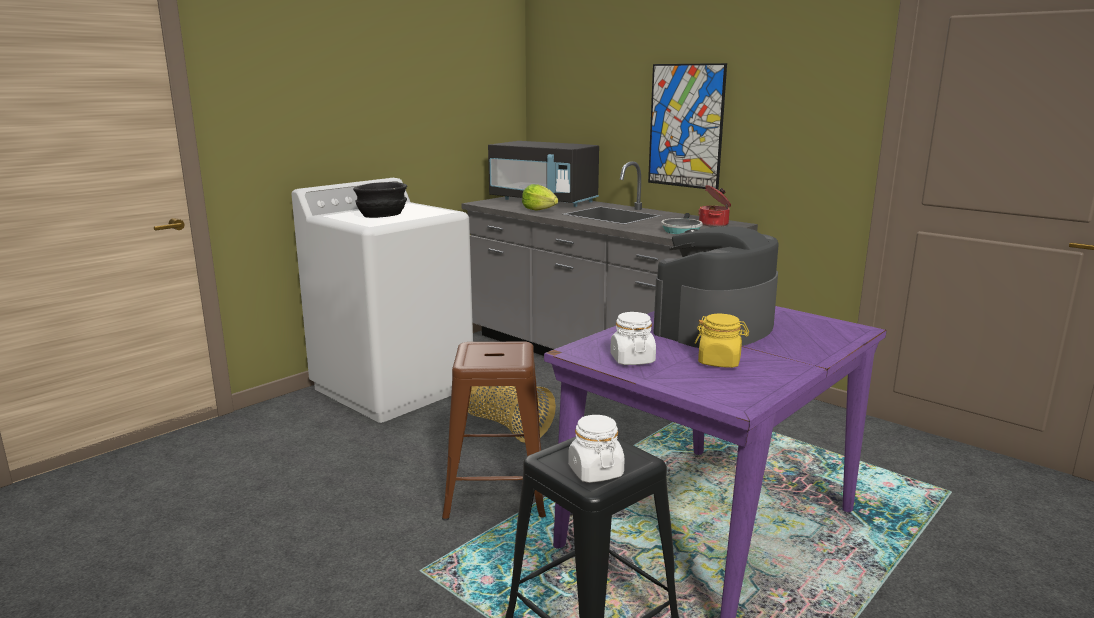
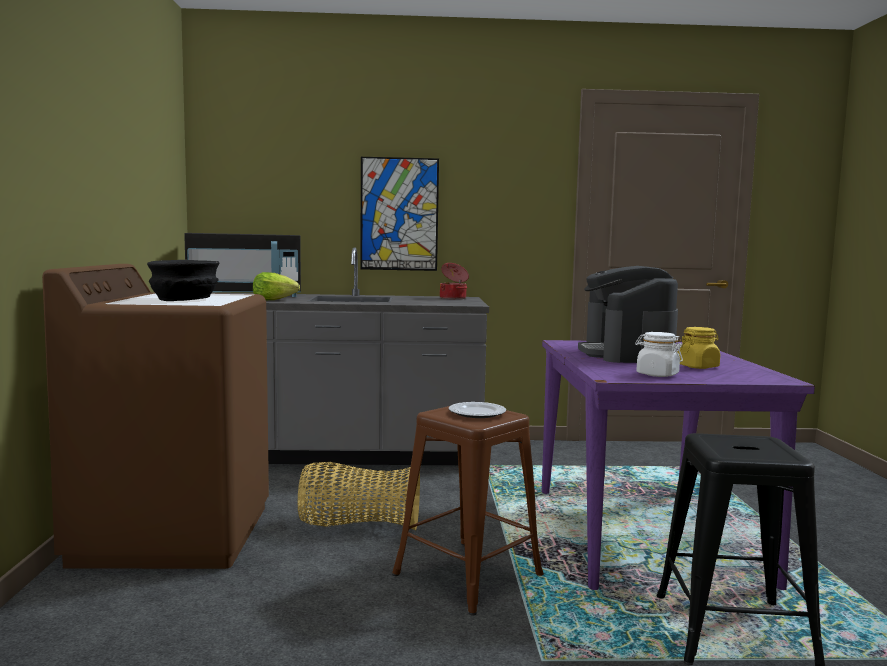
camera: 45 degrees left, 10 degrees down
(394, 387) = (174, 533): white washing machine -> brown washing machine
(498, 354) = (477, 413): none -> plate
(595, 472) = (768, 451): white jar -> none
(681, 230) = (448, 302): frying pan -> none

